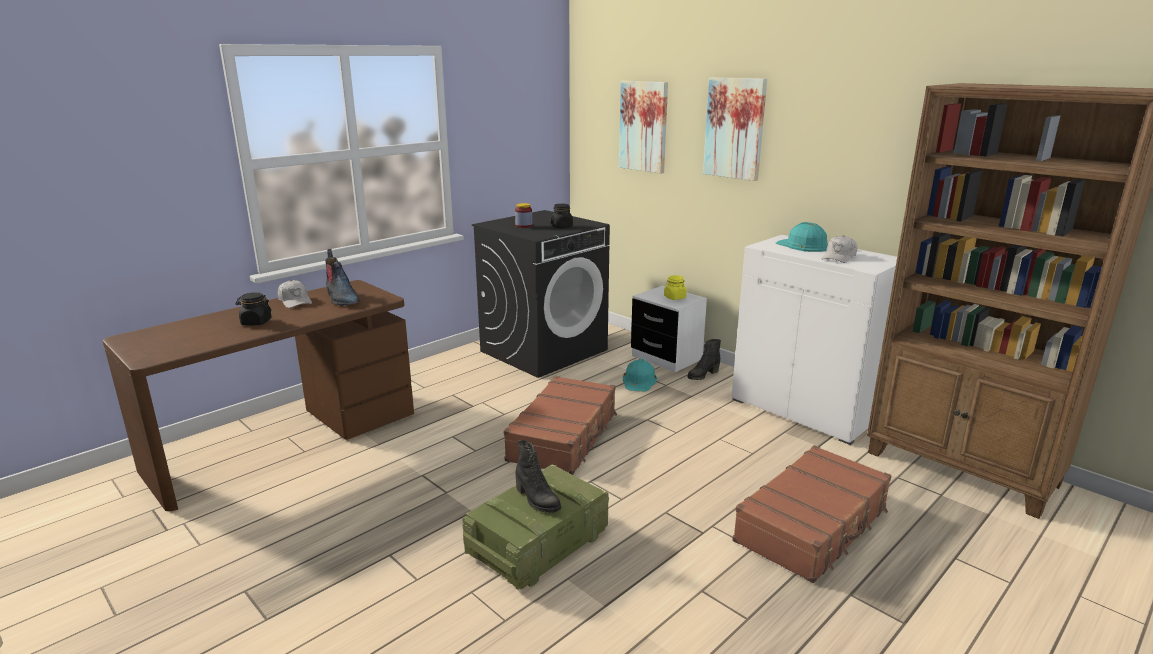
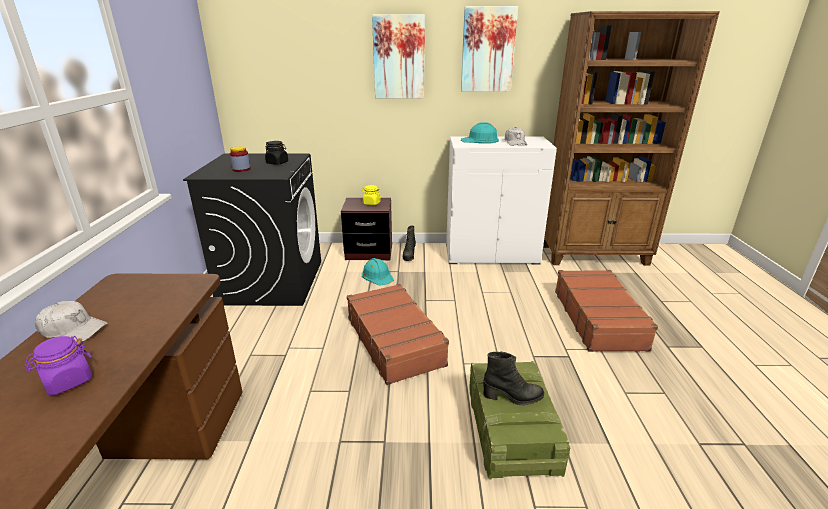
camera: 45 degrees left, 5 degrees up
(256, 322) = (68, 381): black jar -> purple jar
(341, 298) = (137, 301): boot -> none
(644, 126) = (304, 62): picture -> picture (488, 50)
(666, 358) = (369, 252): white nightstand -> brown nightstand

